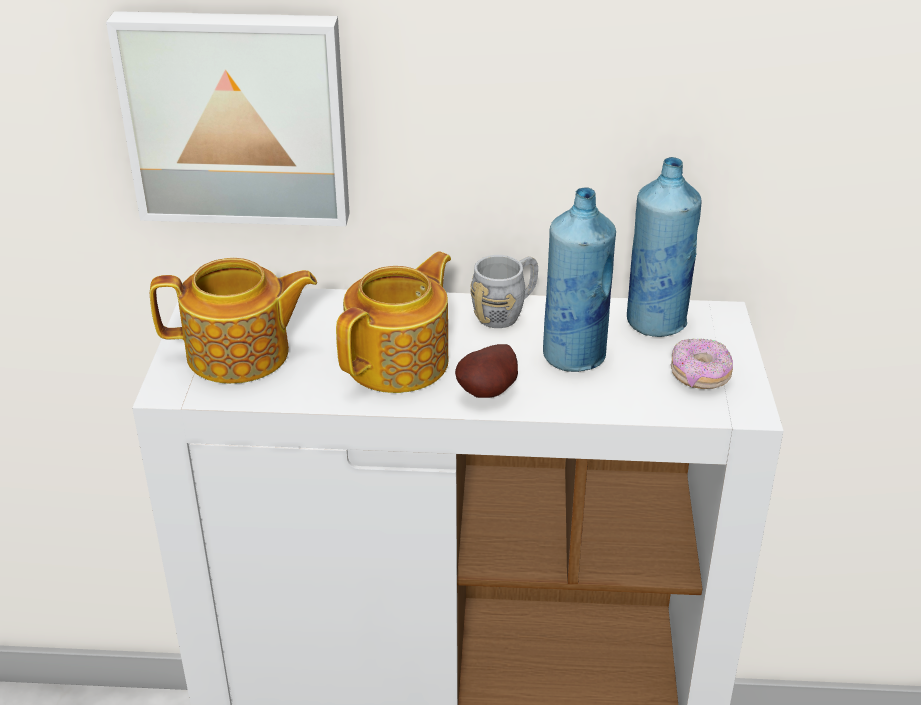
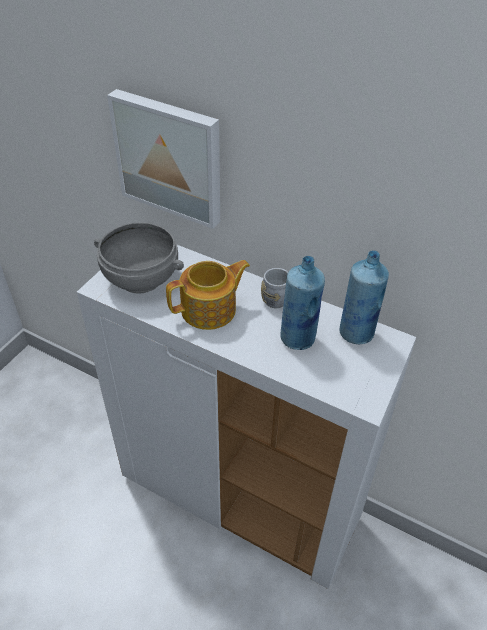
camera: 25 degrees right, 10 degrees up
(240, 354) = (140, 279): teapot -> grey bowl
(490, 392) = (241, 344): potato -> none
(700, 375) = (356, 375): donut -> none

